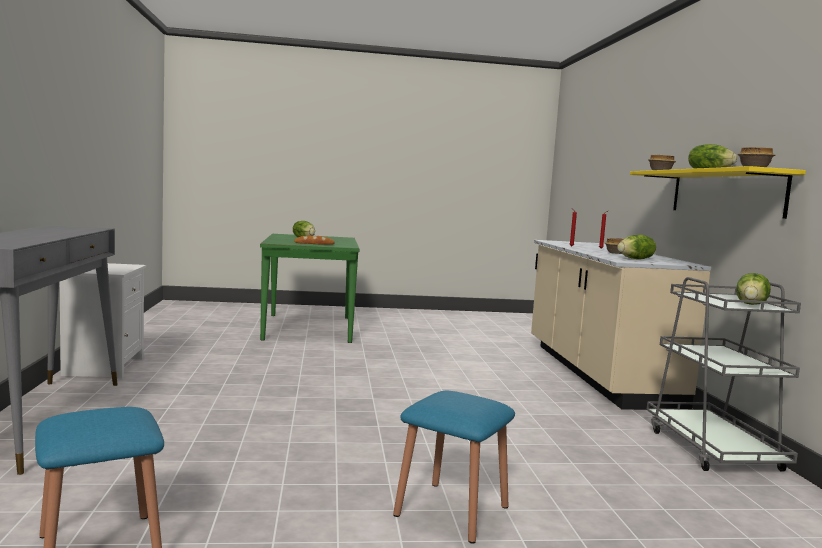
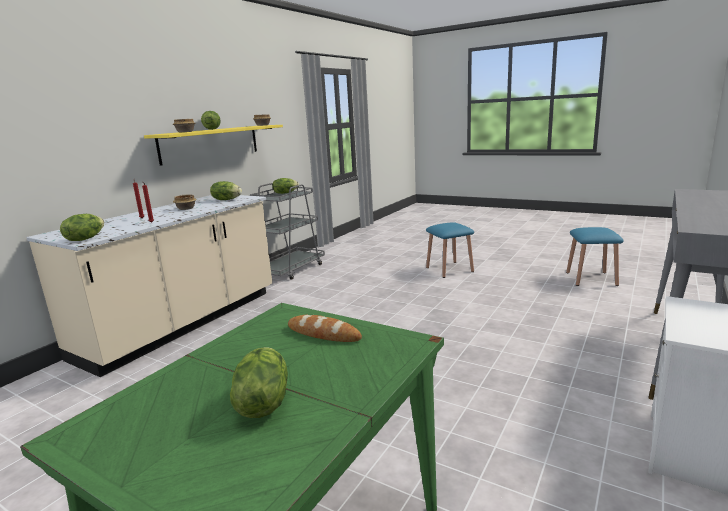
camera: 140 degrees left, 10 degrees up
(552, 241) = (85, 239): none -> lettuce

